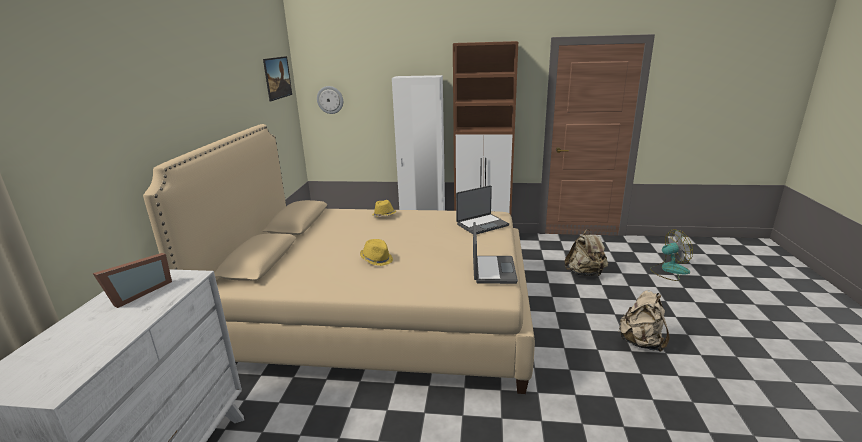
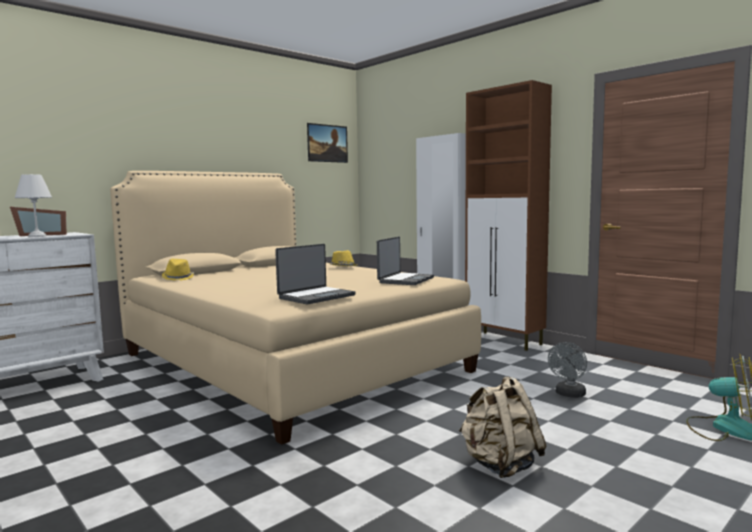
camera: 40 degrees right, 15 degrees down
(163, 301) = (38, 236): none -> white table lamp
(330, 100) = (380, 168): wall clock -> none
(377, 259) = (259, 281): yellow hat -> yellow hat (178, 278)
(482, 224) = (405, 280): laptop -> laptop turned 75 degrees counterclockwise
(585, 273) = (569, 394): beige backpack -> grey fan

